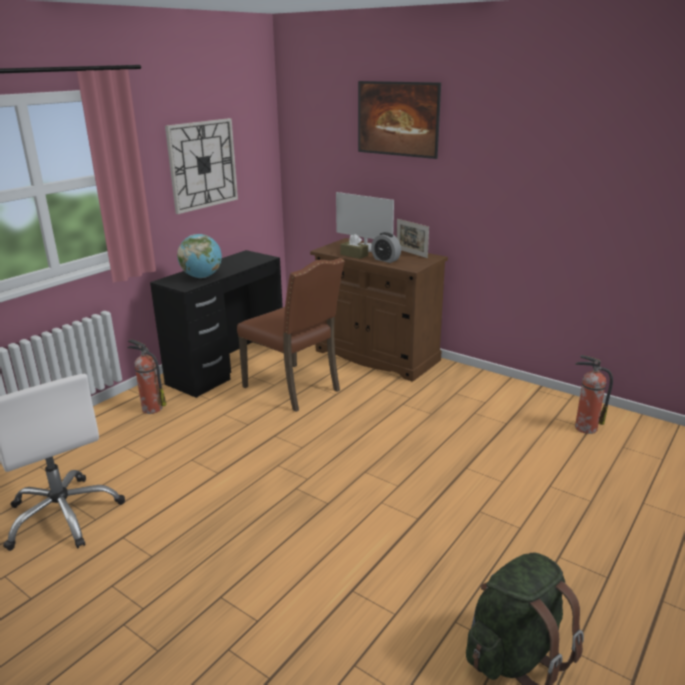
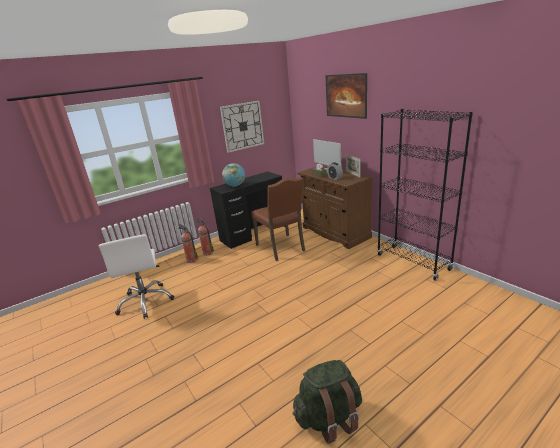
camera: 20 degrees right, 0 degrees up
(523, 394) = (413, 262): none -> black bookcase
(584, 428) = (443, 287): fire extinguisher -> fire extinguisher (191, 260)

